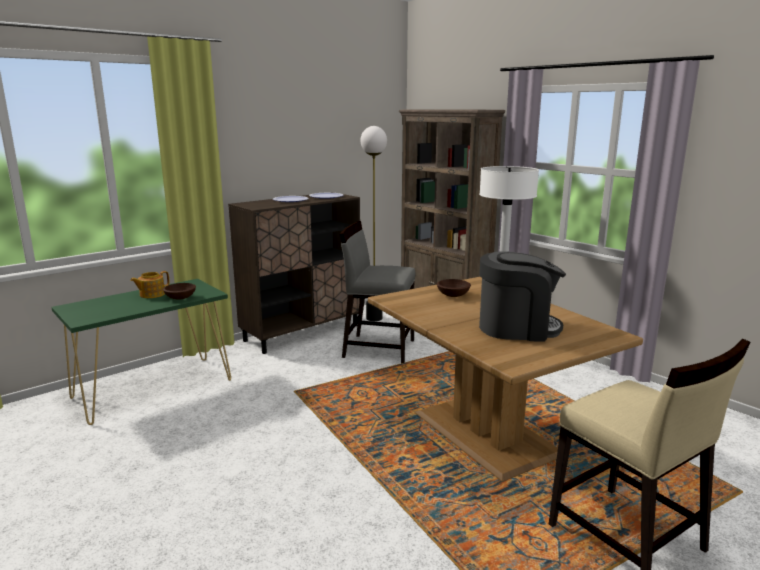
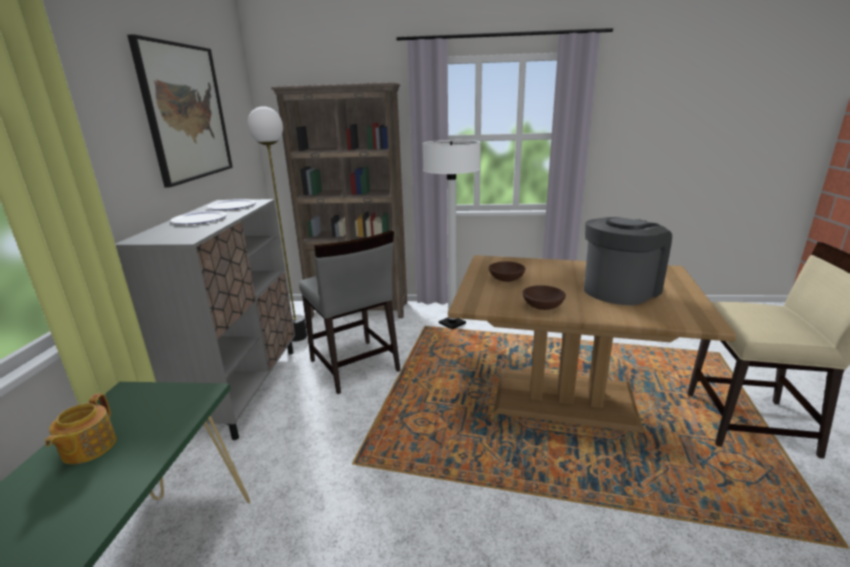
camera: 45 degrees left, 5 degrees up
(180, 298) = (163, 426): brown bowl -> brown bowl (543, 307)
(302, 333) = (244, 388): brown cabinet -> grey cabinet
(319, 128) = (186, 113): none -> picture
(378, 348) = (354, 366): grey chair -> grey chair turned 90 degrees counterclockwise

